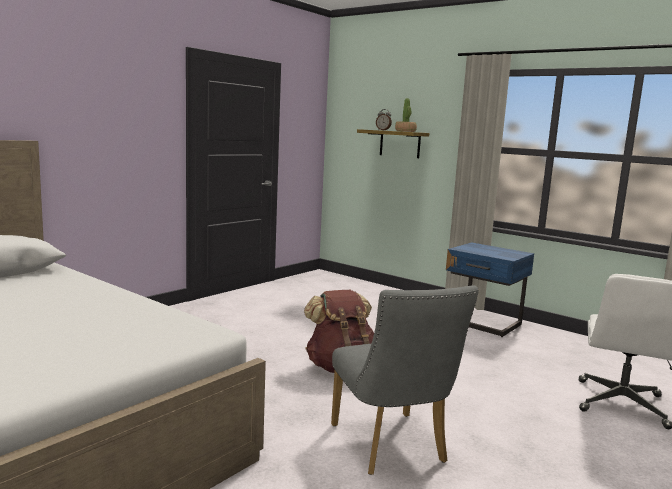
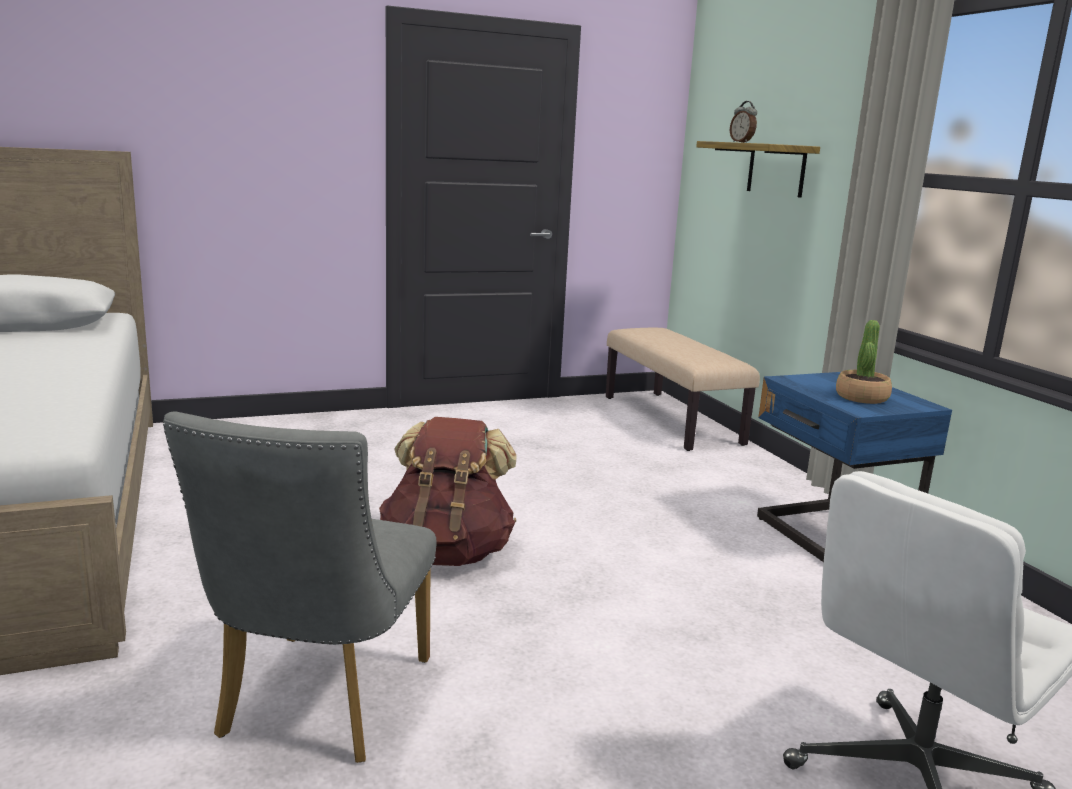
camera: 30 degrees right, 5 degrees up
(347, 283) = (672, 420): none -> beige bench
(405, 131) = (773, 143): potted plant -> potted plant (862, 397)

